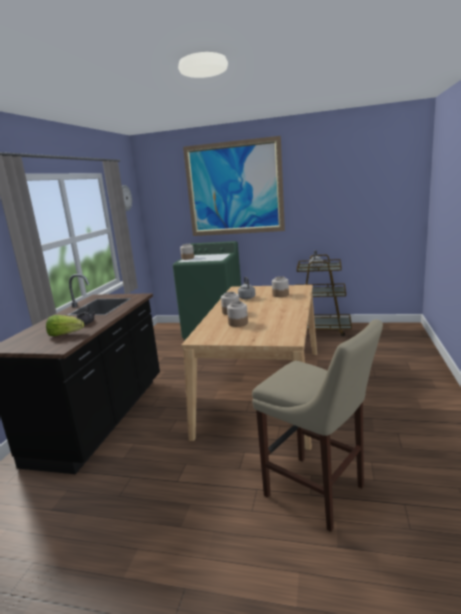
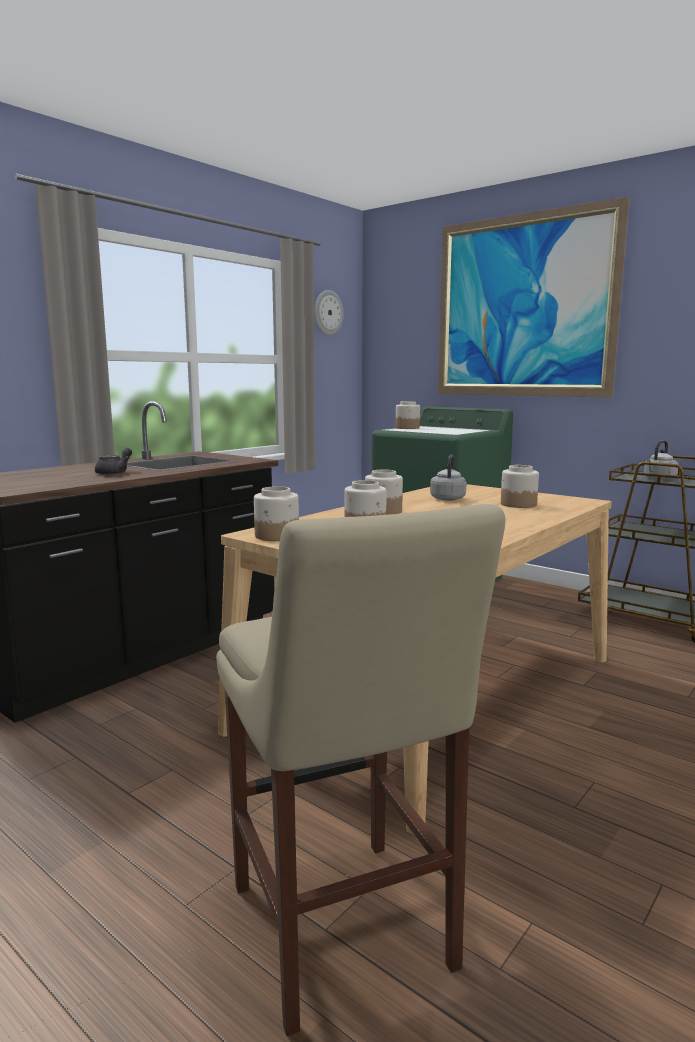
camera: 25 degrees right, 5 degrees down
(65, 334) = (58, 479): lettuce -> none
(209, 338) = (277, 536): none -> jar

